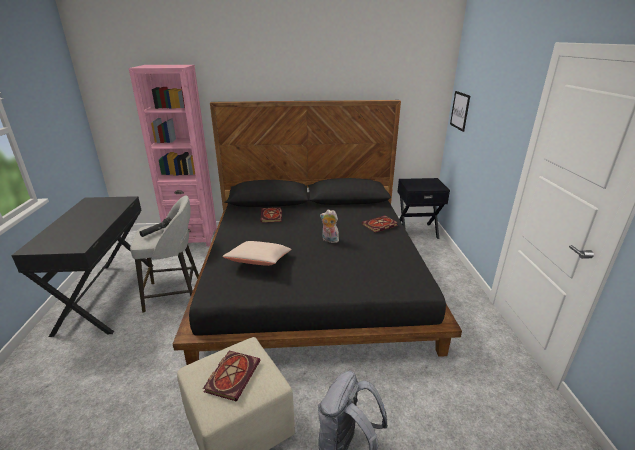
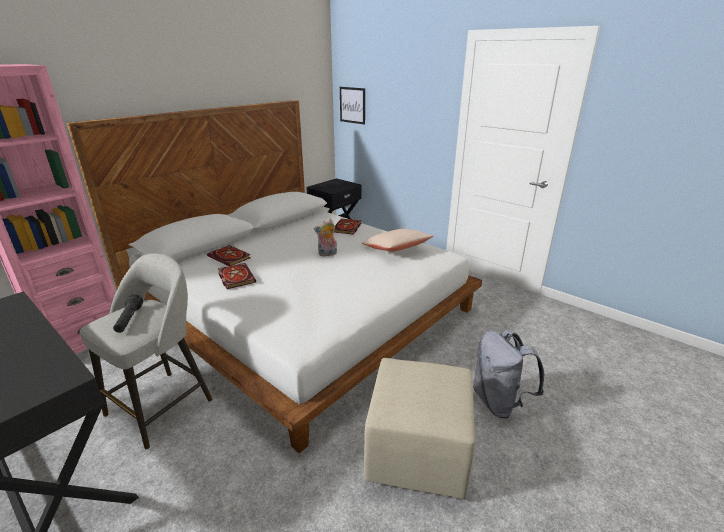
camera: 45 degrees left, 0 degrees up
(232, 375) = (423, 389): book -> book (235, 277)
(259, 262) = (296, 297): beige pillow -> beige pillow (396, 249)
(312, 278) = (301, 310): black bed -> white bed

